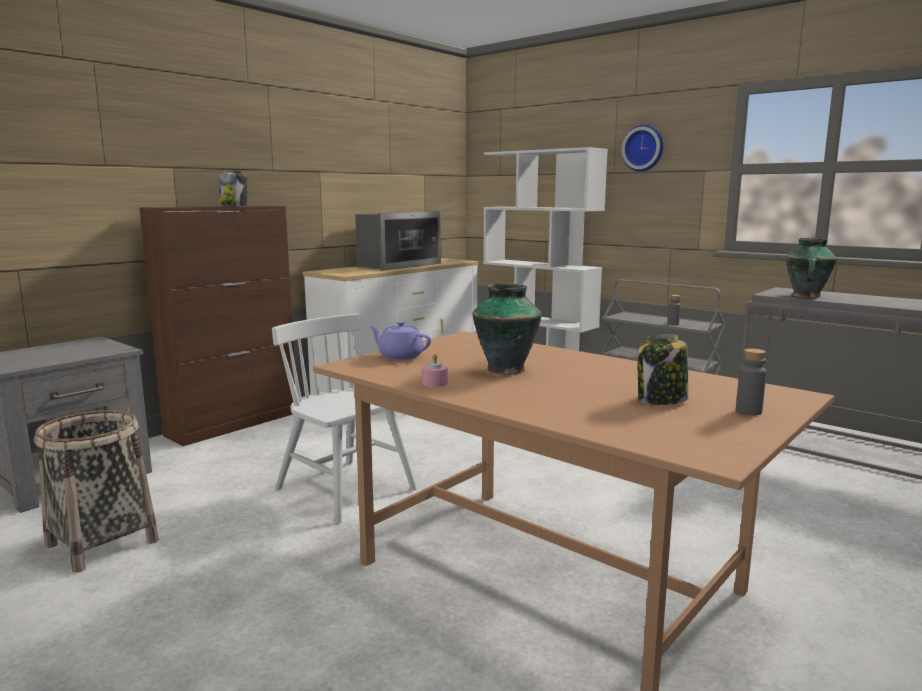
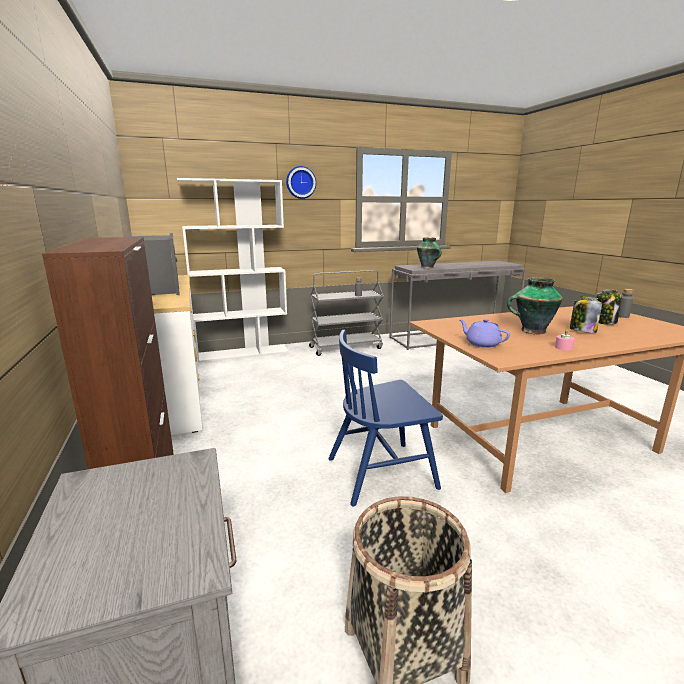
camera: 60 degrees left, 5 degrees up
(234, 206) = (116, 240): jar -> jar (582, 330)
(346, 490) = (382, 472): white chair -> blue chair
(400, 356) = (481, 344): purple teapot -> purple teapot turned 75 degrees clockwise

